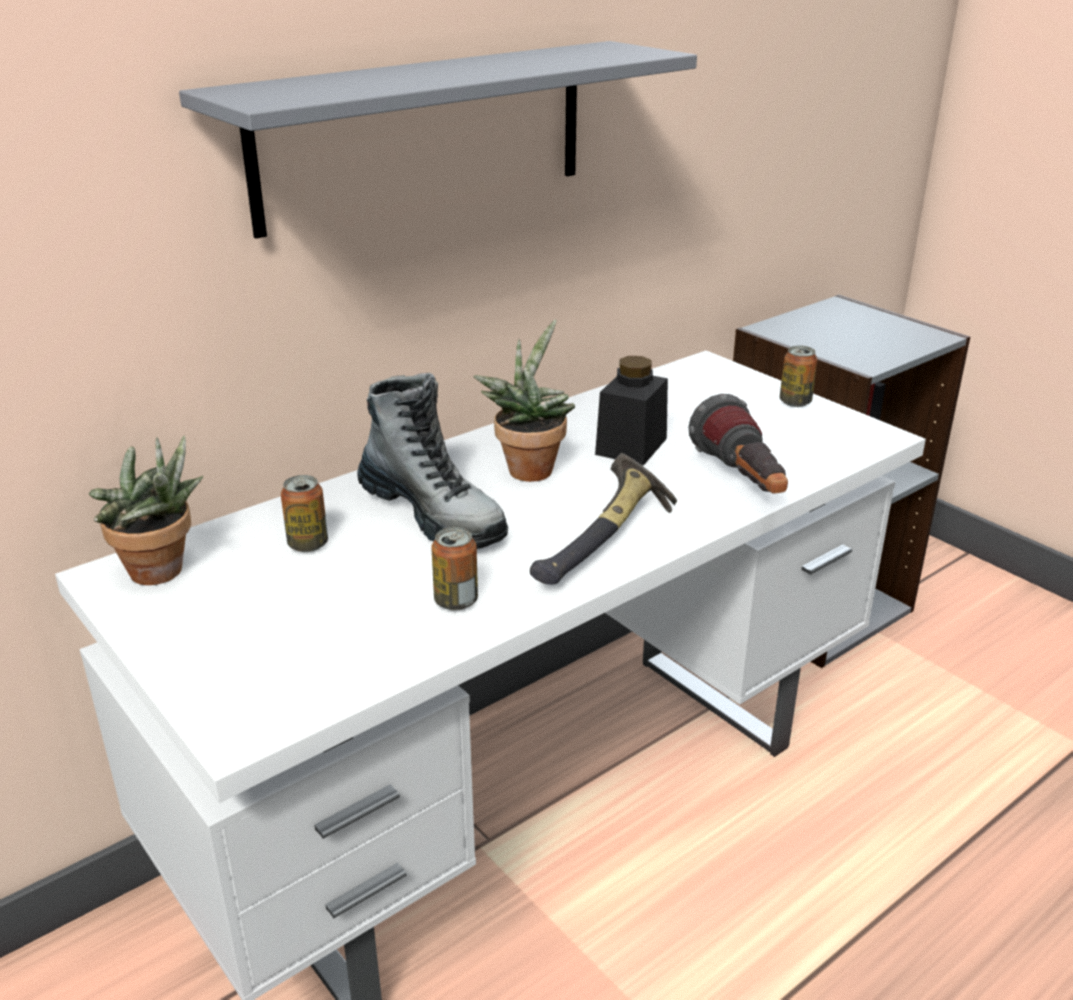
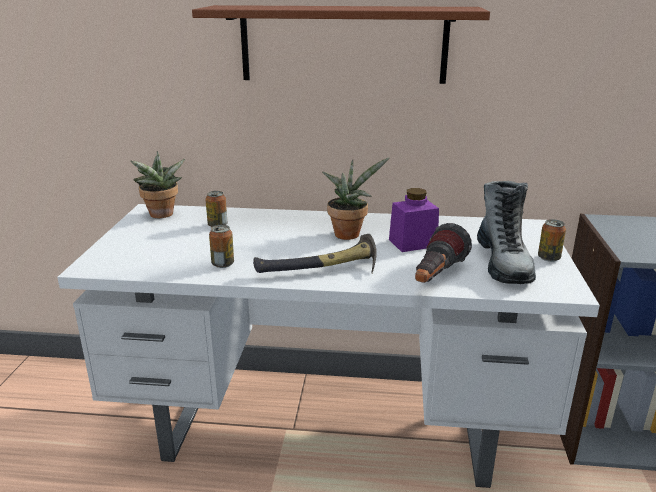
camera: 45 degrees right, 5 degrees down
(424, 134) = (343, 44): grey shelf -> brown shelf
(433, 514) = (277, 234): boot -> boot (503, 263)
(631, 446) = (413, 243): black jar -> purple jar

